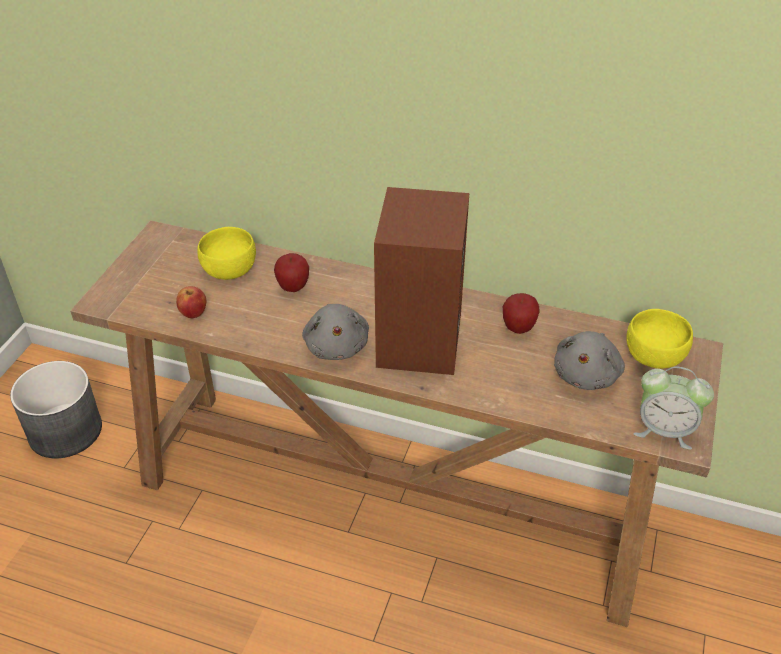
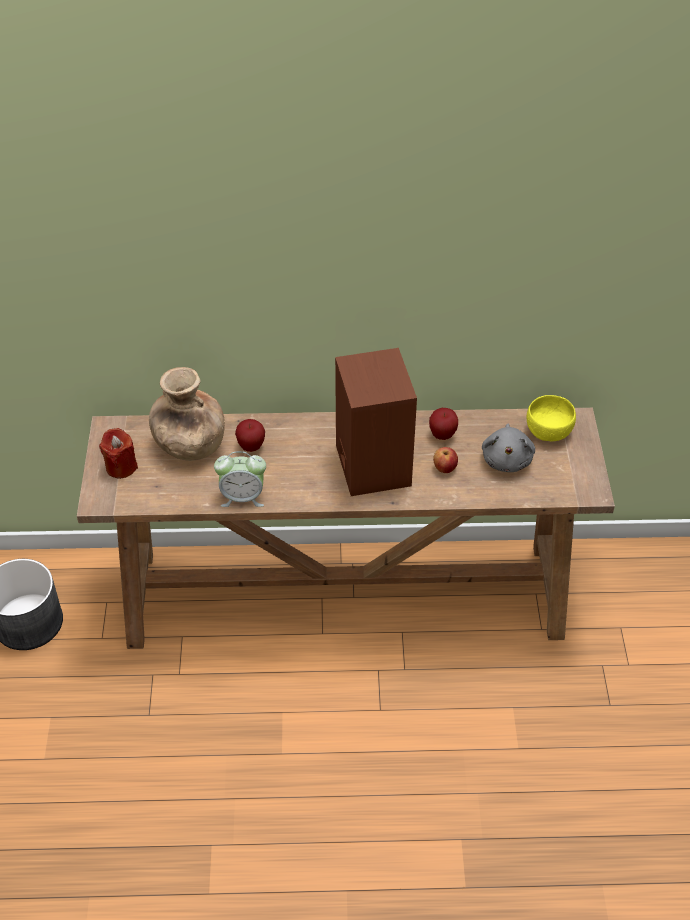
camera: 20 degrees left, 5 degrees up
(146, 274) = (121, 467): none -> red candle
(193, 313) = (182, 490): apple -> apple (444, 468)
(229, 270) = (189, 445): yellow bowl -> brown vase
(336, 345) = (312, 486): grey plush toy -> none
(664, 430) = (575, 487): alarm clock -> alarm clock (242, 497)

